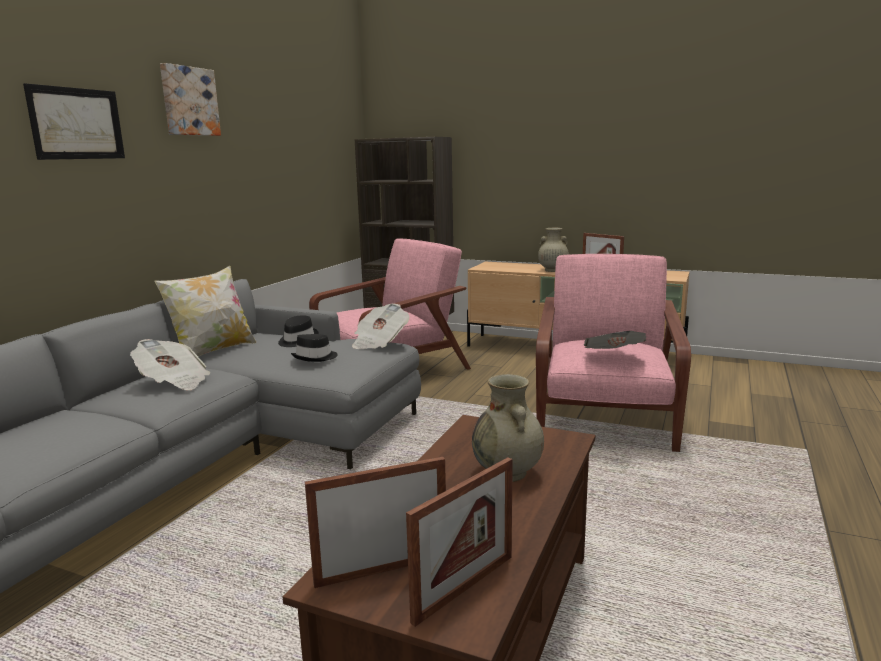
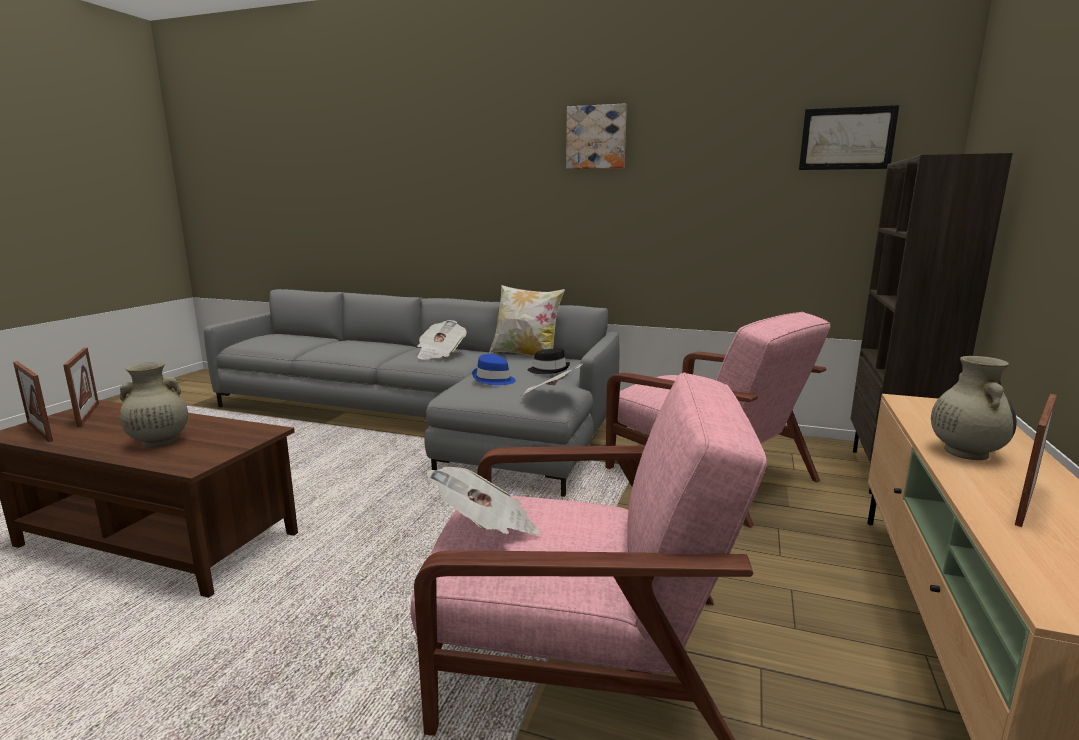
camera: 85 degrees right, 0 degrees up
(77, 123) = (488, 164): picture -> picture (847, 138)
(315, 357) = (494, 379): black hat -> blue hat

